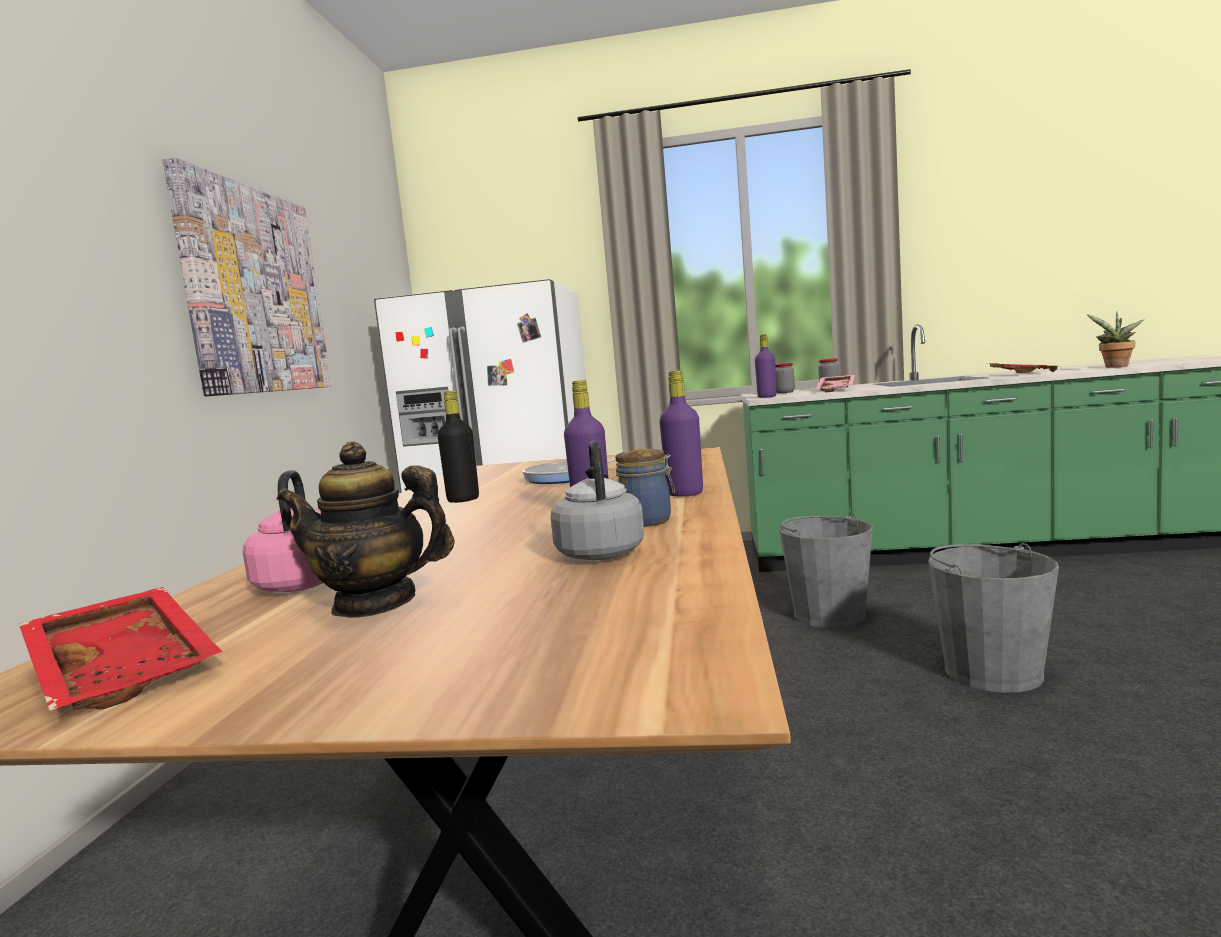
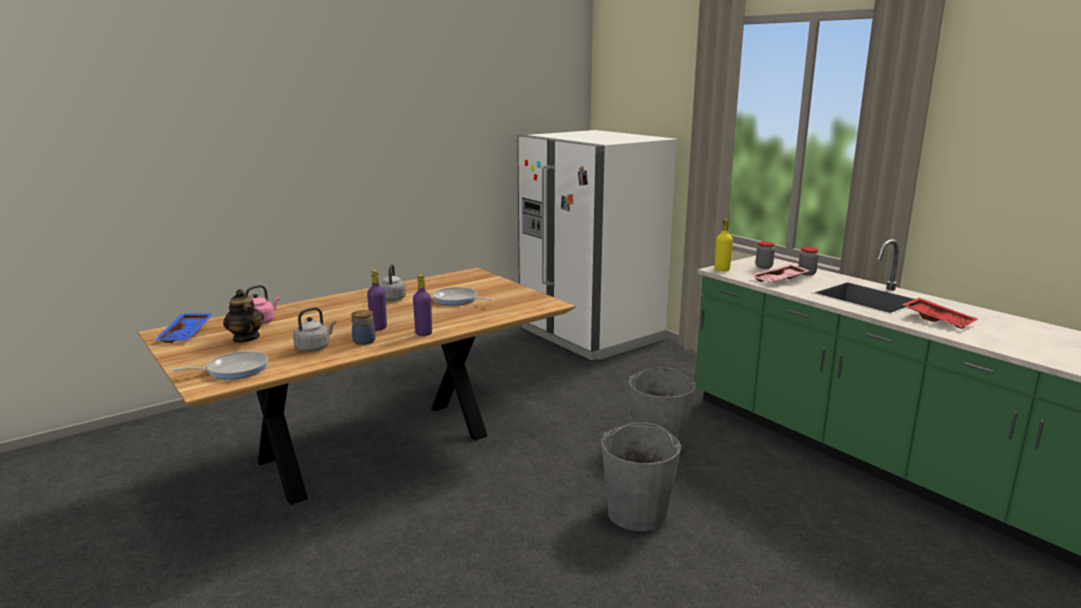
camera: 45 degrees right, 10 degrees up
(128, 668) = (187, 334): red tray -> blue tray
(254, 291) = (417, 143): picture -> none
(463, 500) = (392, 298): black bottle -> grey kettle
(593, 632) = (234, 369): none -> frying pan
(767, 397) = (722, 269): purple bottle -> yellow bottle
(1115, 367) = (1013, 346): potted plant -> none

